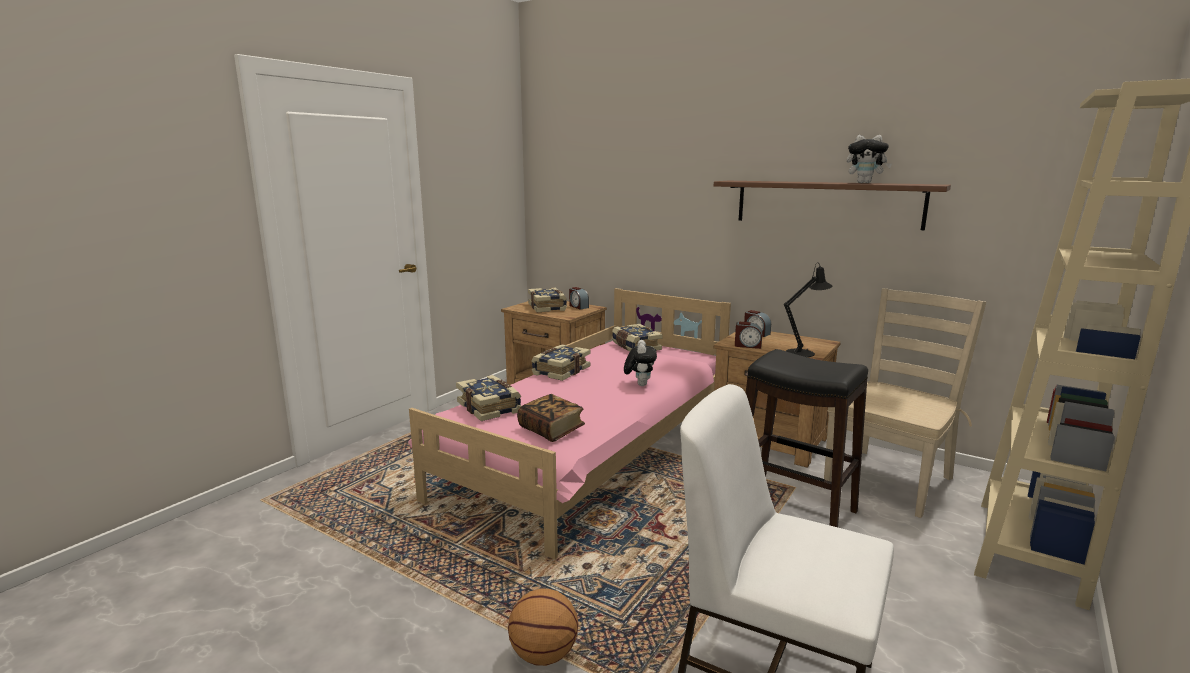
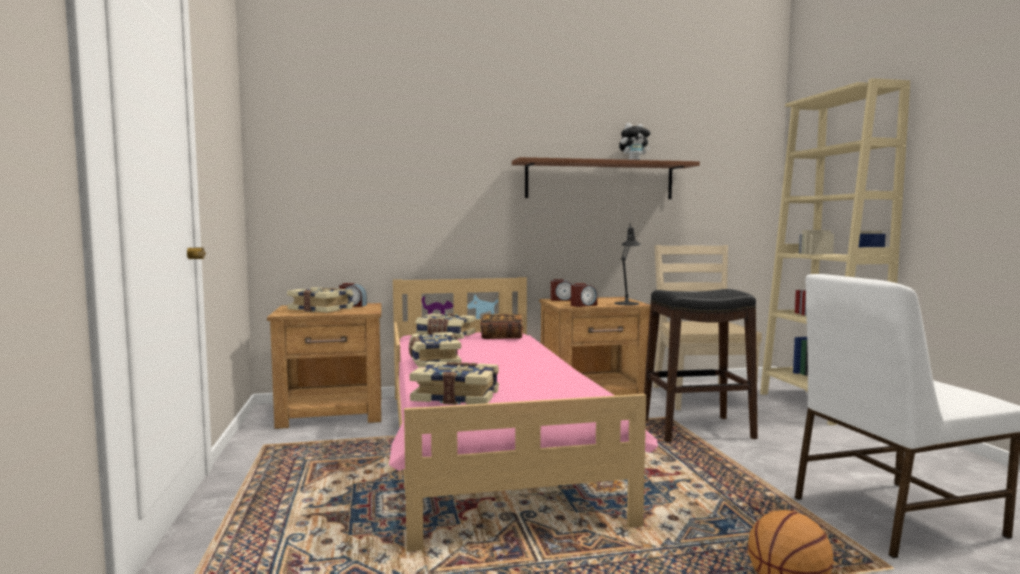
camera: 45 degrees left, 10 degrees down
(551, 430) = (563, 394): book -> book (502, 336)
(639, 384) = (529, 354): plush toy -> none

